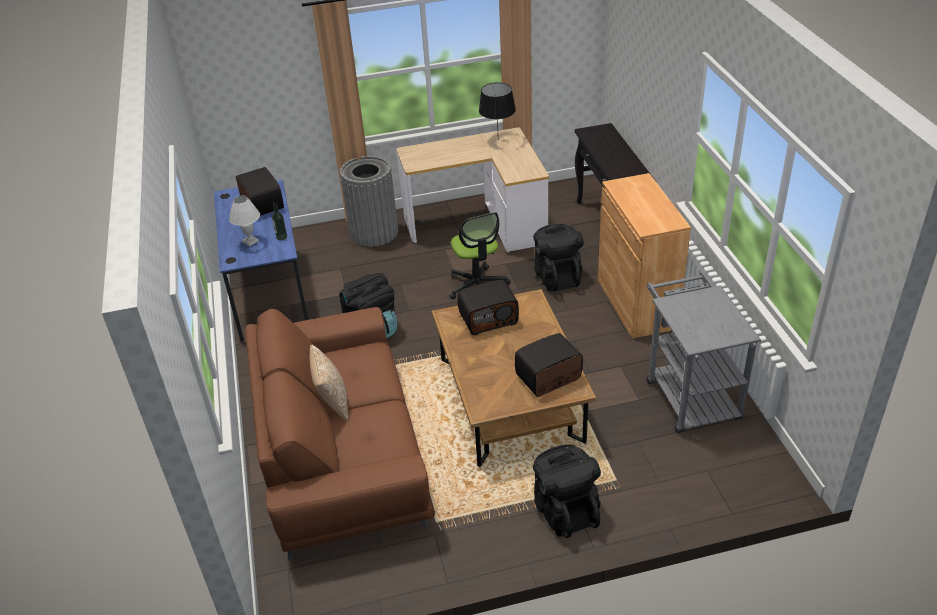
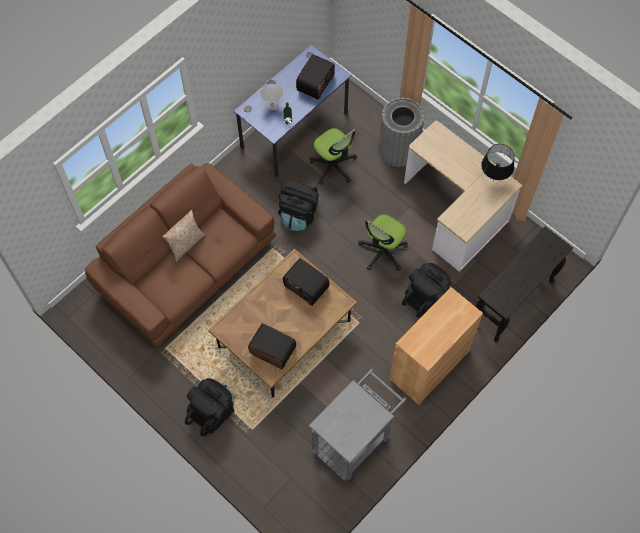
camera: 55 degrees right, 25 degrees up
(343, 282) = (333, 166): none -> office chair

